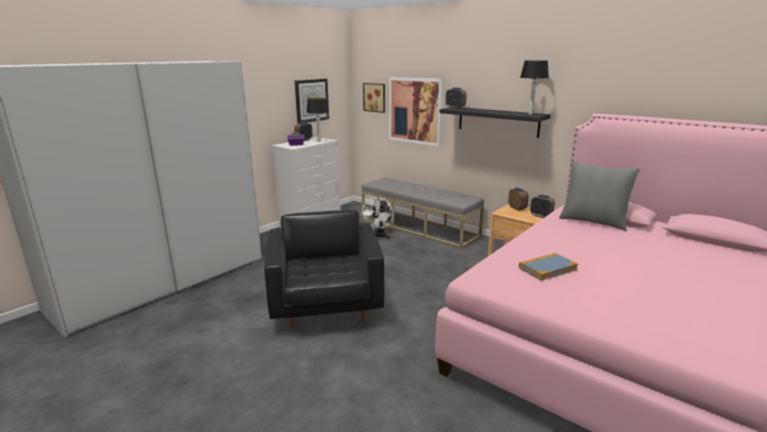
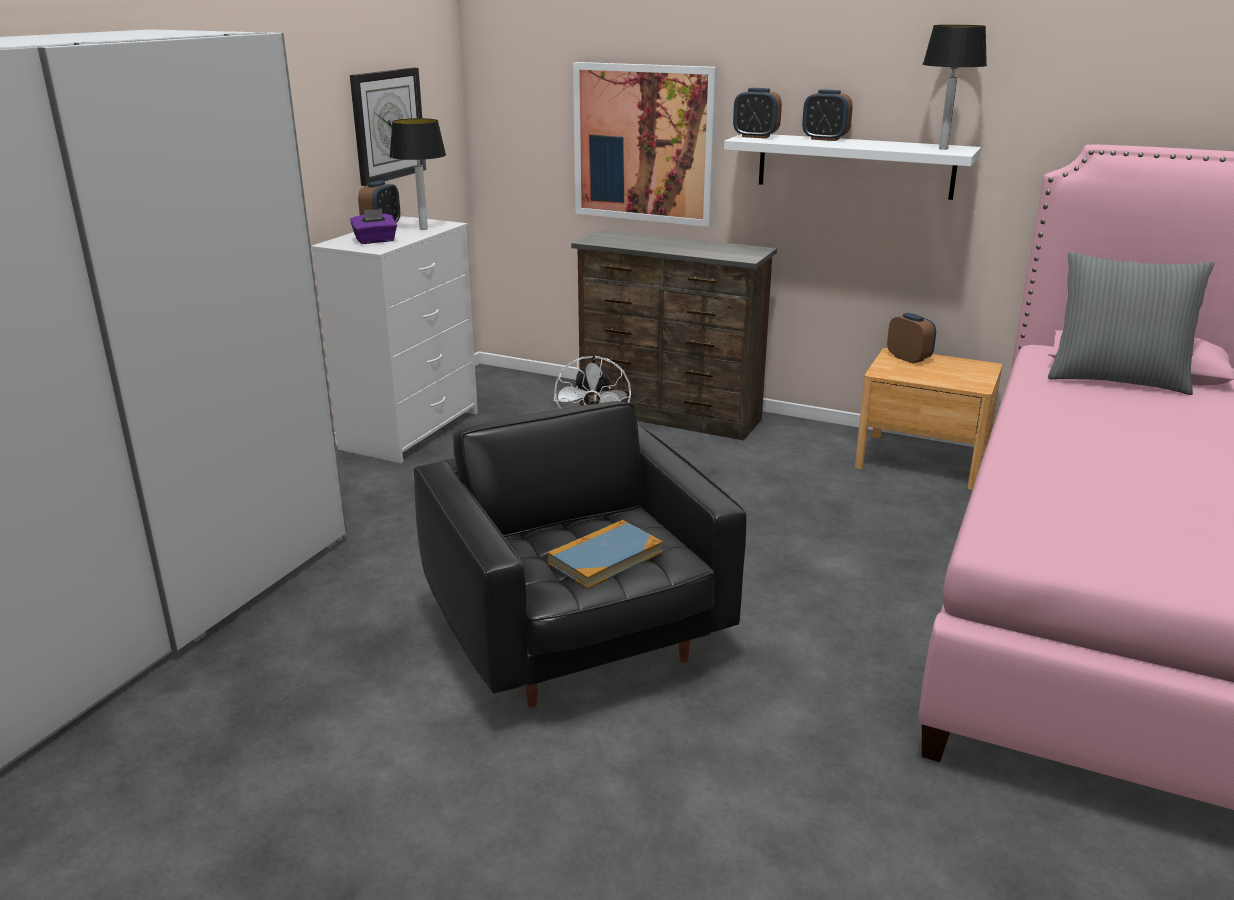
camera: 15 degrees left, 5 degrees up
(375, 97) = (534, 112): picture -> none
(419, 227) = (670, 416): grey bench -> brown dresser
(497, 121) = (854, 165): black shelf -> white shelf
(541, 216) = (969, 372): alarm clock -> alarm clock (825, 139)
(547, 268) = (1129, 500): book -> book (605, 558)

